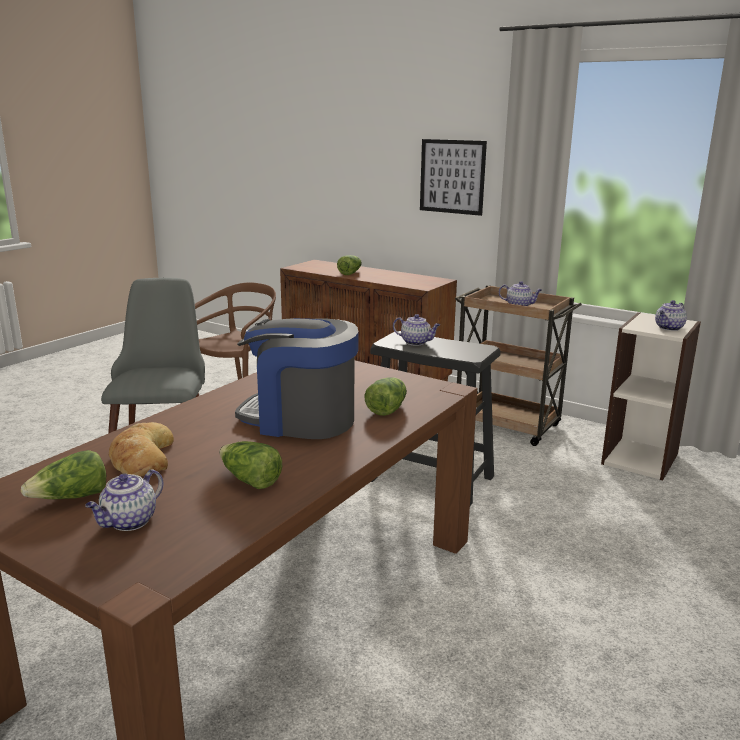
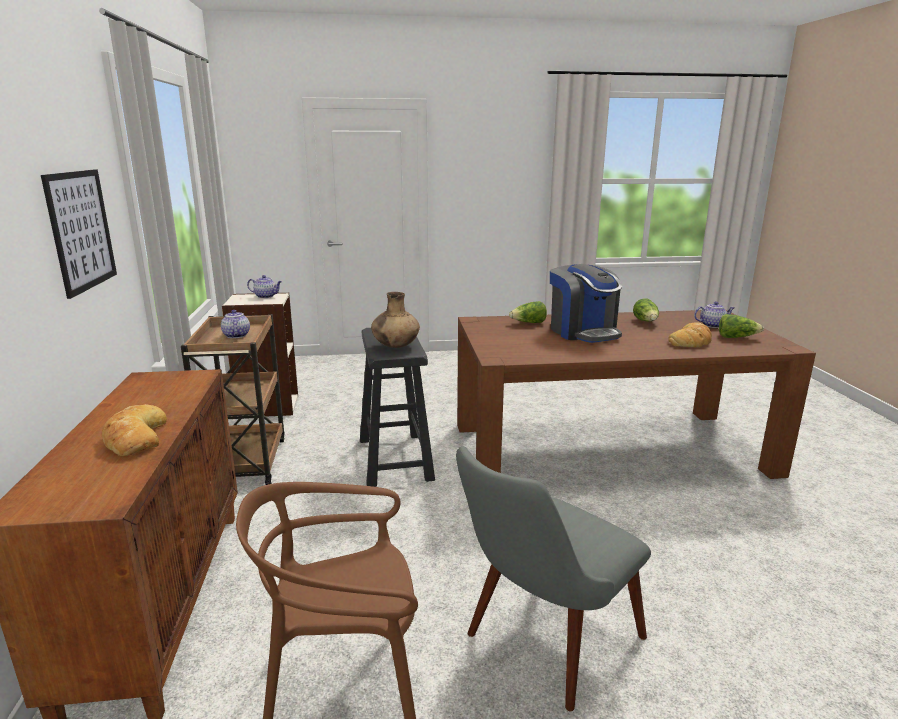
camera: 130 degrees left, 0 degrees up
(350, 273) = (135, 438): lettuce -> bread
(416, 342) = (395, 346): teapot -> brown vase

